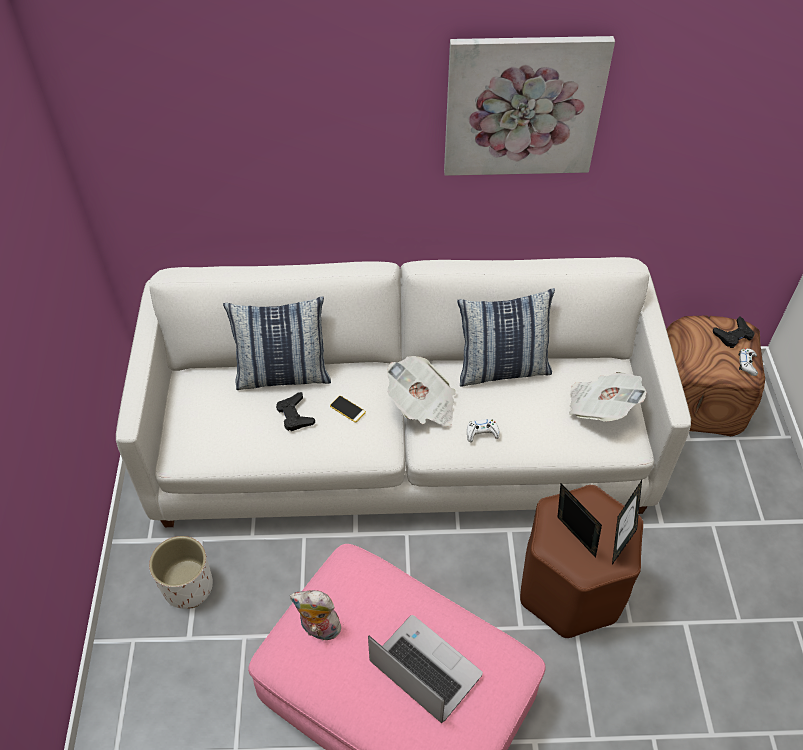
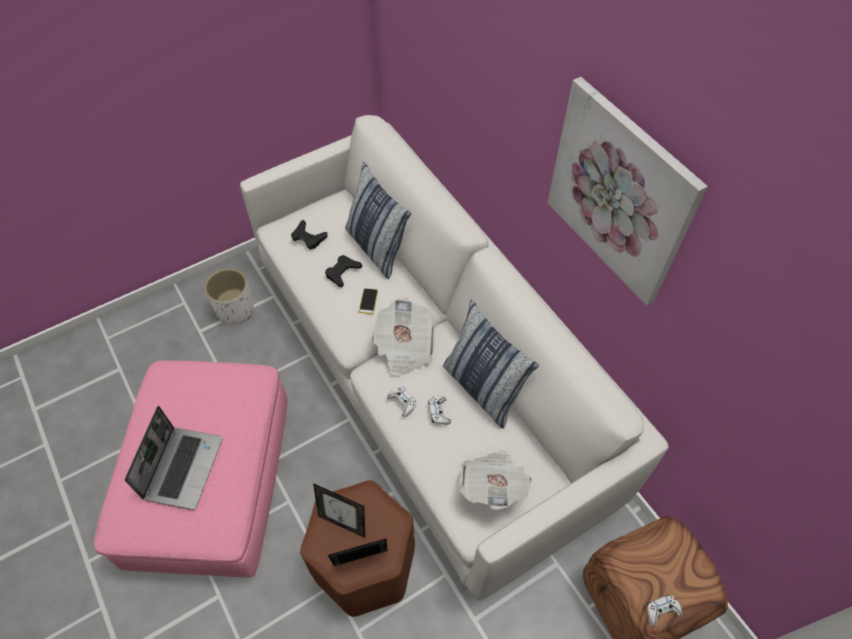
camera: 60 degrees right, 5 degrees up
(319, 629) = (188, 385): plush toy -> none
(509, 410) = (439, 412): none -> white game controller
(572, 539) = (343, 523): picture frame -> picture frame turned 90 degrees clockwise
(733, 335) = (691, 582): black game controller -> black game controller (308, 237)

